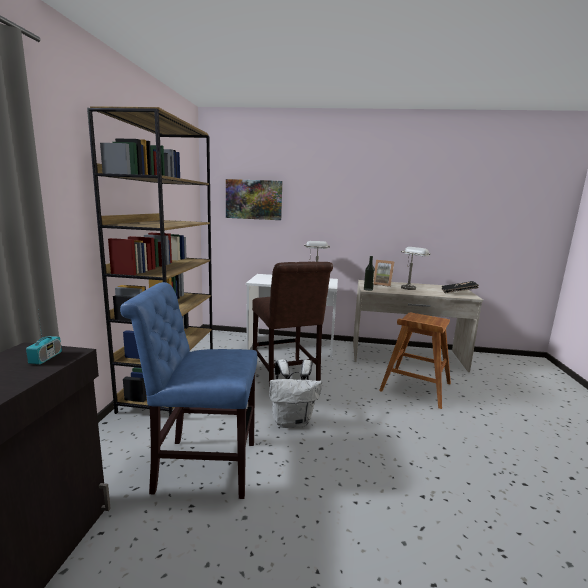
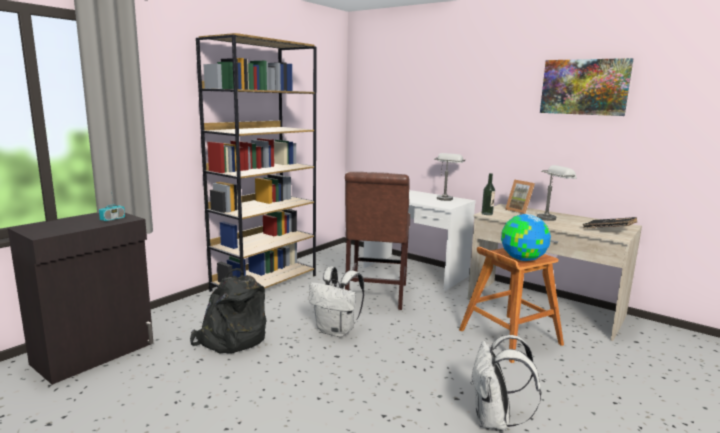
camera: 30 degrees right, 0 degrees up
(200, 466) = (231, 339): blue chair -> black backpack
(254, 199) = (393, 106): picture -> picture (584, 87)
(432, 324) = (522, 259): none -> globe
(490, 465) = (494, 421): none -> white backpack

